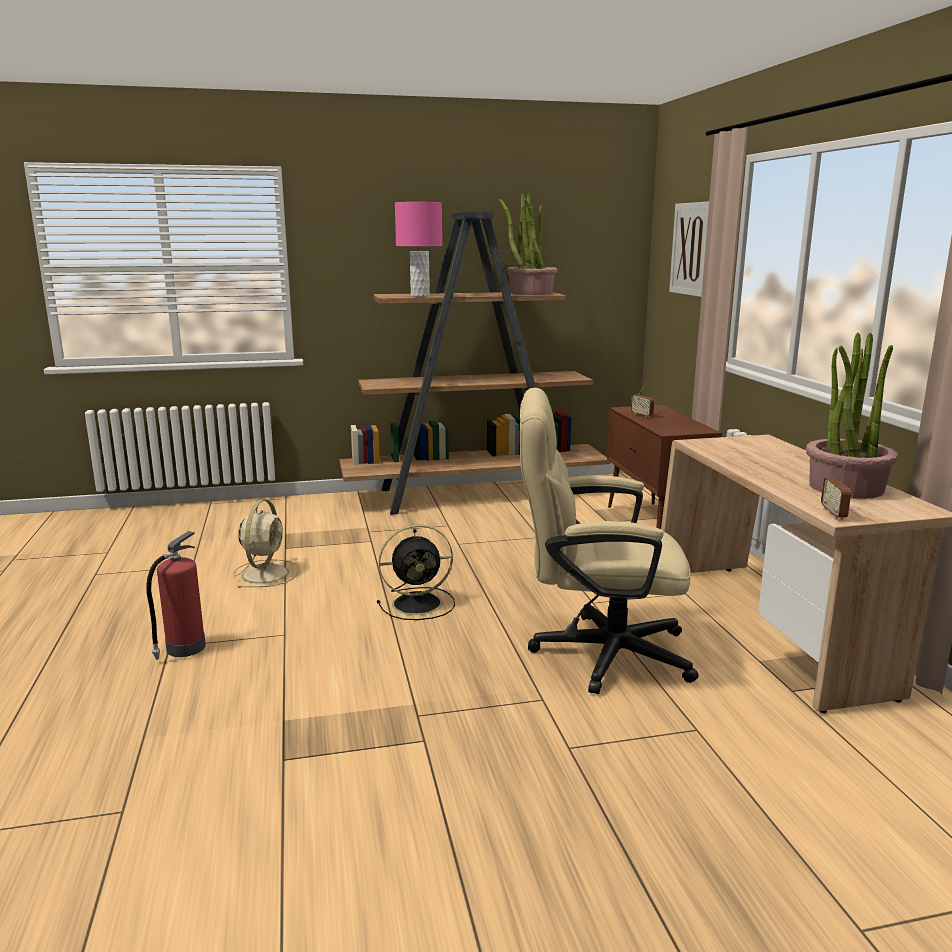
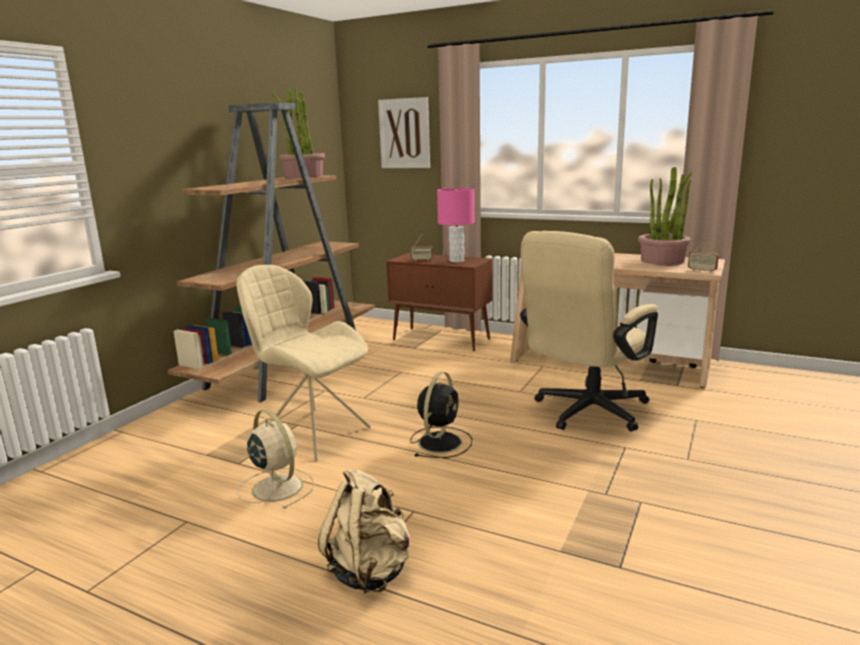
camera: 50 degrees left, 0 degrees up
(184, 648) = (370, 571): fire extinguisher -> beige backpack
(365, 551) = (311, 432): none -> beige chair
(420, 296) = (240, 185): pink table lamp -> pink table lamp (457, 260)

